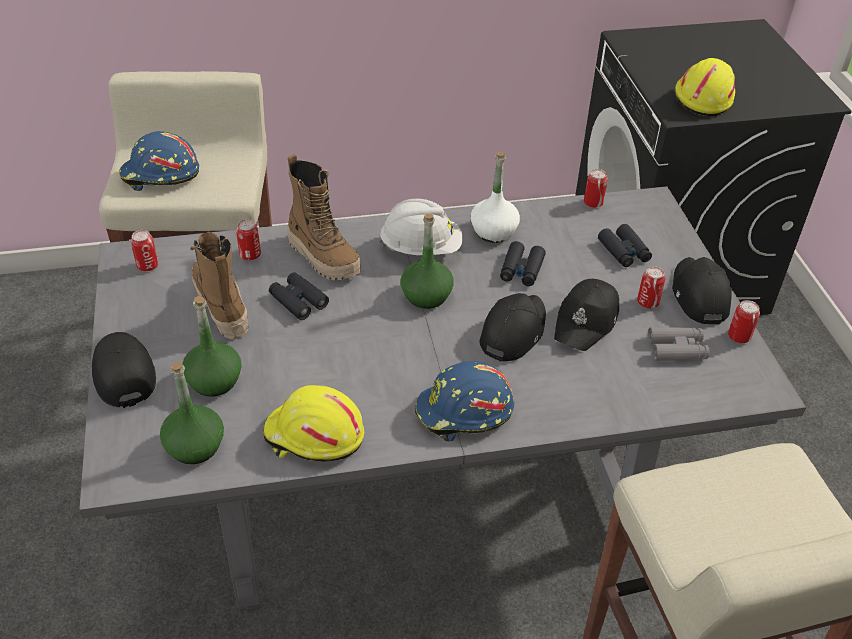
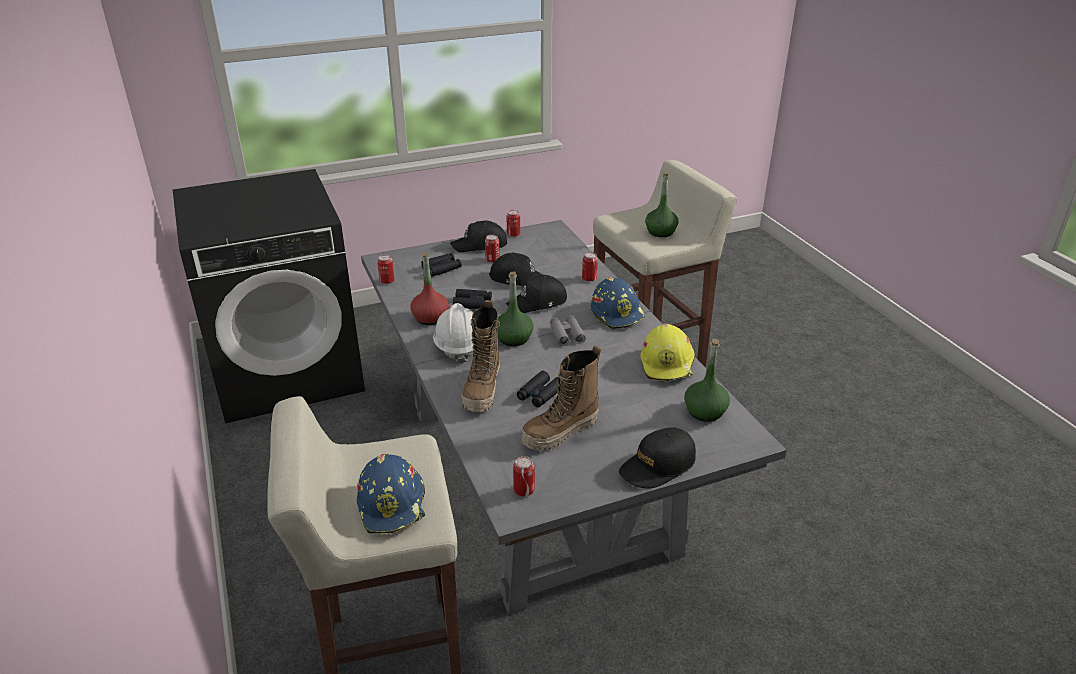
camera: 100 degrees left, 10 degrees down
(214, 380) = (642, 417): green bottle -> green bottle (660, 232)
(250, 255) = (491, 431): can -> can (589, 278)
(324, 257) = (482, 391): boot -> boot turned 150 degrees clockwise
(493, 231) = (430, 318): white bottle -> red bottle
(512, 331) = (538, 302): black cap -> black cap turned 45 degrees counterclockwise
(677, 349) = (531, 251): grey binoculars -> grey binoculars (566, 334)
(703, 98) = (298, 210): yellow hard hat -> none

